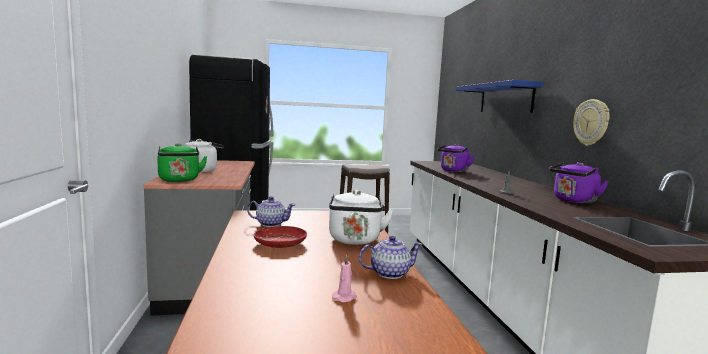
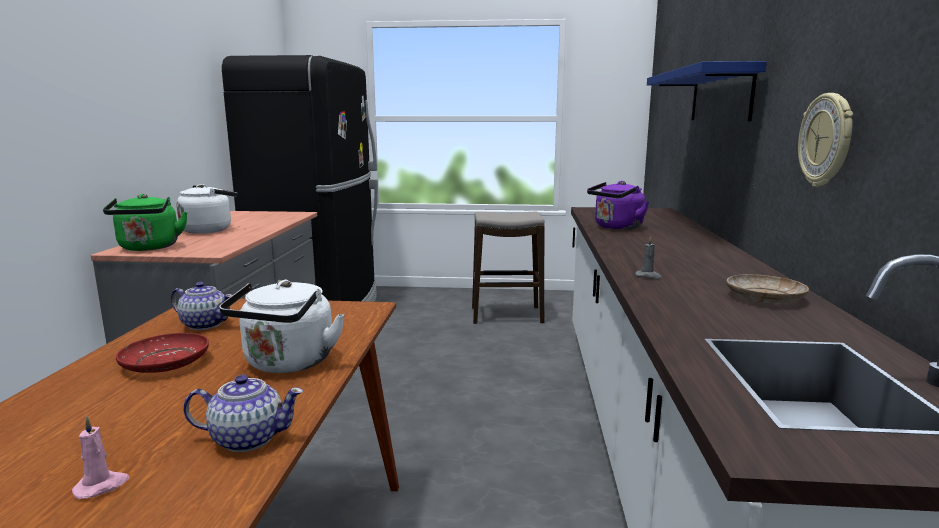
camera: 15 degrees right, 5 degrees up
(573, 201) = (764, 297): purple kettle -> beige plate

